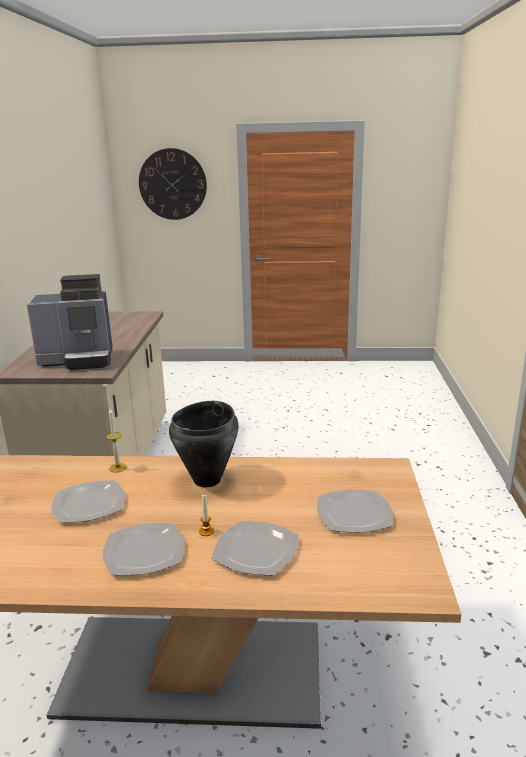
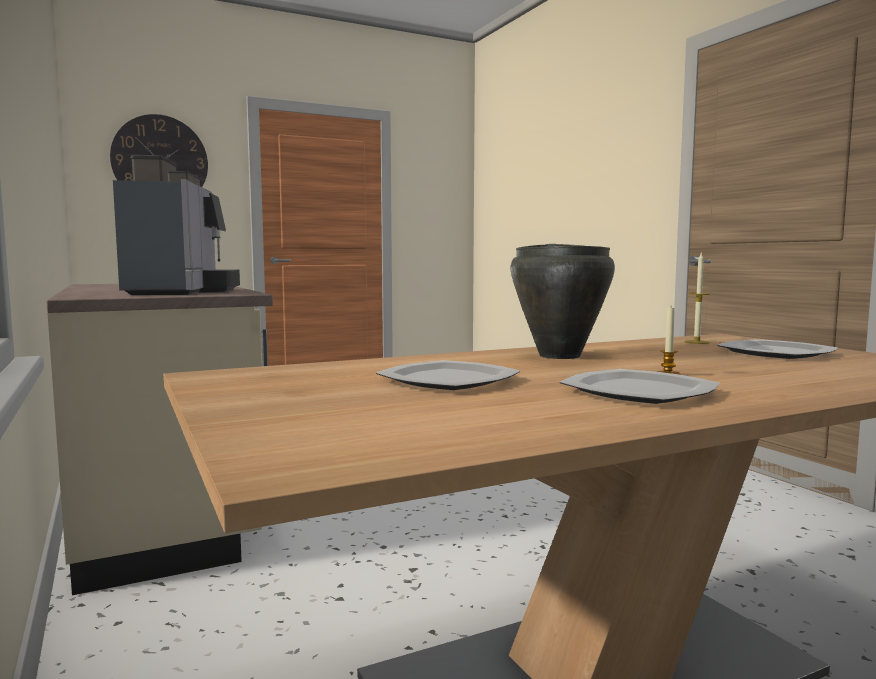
camera: 30 degrees left, 15 degrees down
(80, 360) = (181, 292): coffee machine -> coffee machine turned 60 degrees counterclockwise
(117, 467) = (411, 361): candle -> candle (696, 342)
(255, 551) = (761, 375): plate -> none

